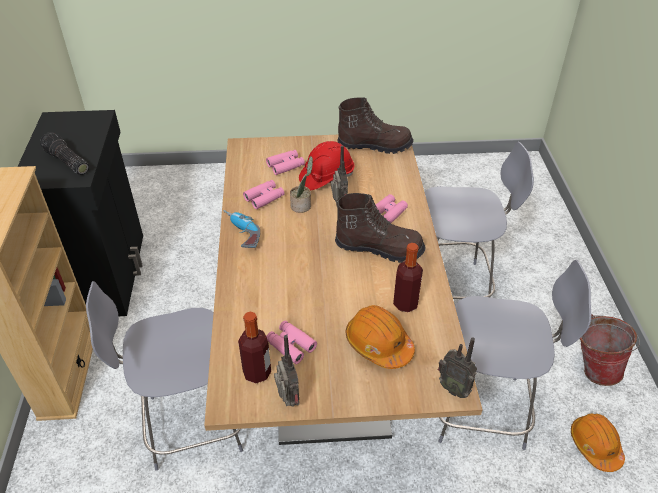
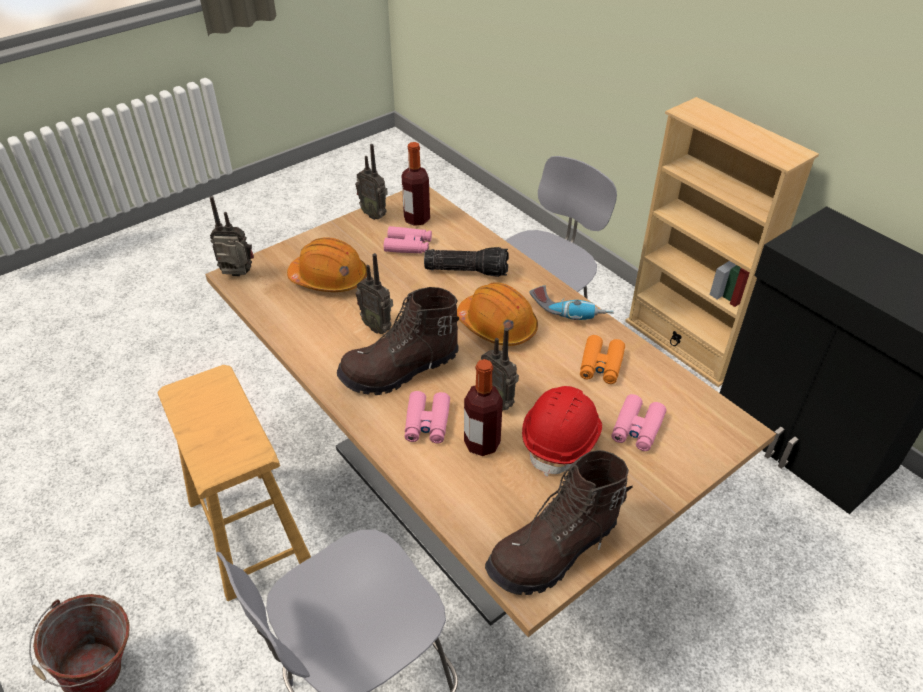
camera: 145 degrees right, 0 degrees up
(66, 162) = (838, 254): flashlight -> flashlight (467, 270)
(264, 198) = (601, 365): pink binoculars -> orange binoculars
(302, 206) = (544, 378): potted plant -> none
(371, 283) = (378, 326): none -> radio
(405, 304) = (326, 324): bottle -> bottle (482, 443)
(483, 409) = (248, 531): grey chair -> brown stool
(595, 445) = (102, 560): orange hard hat -> orange hard hat (497, 326)

